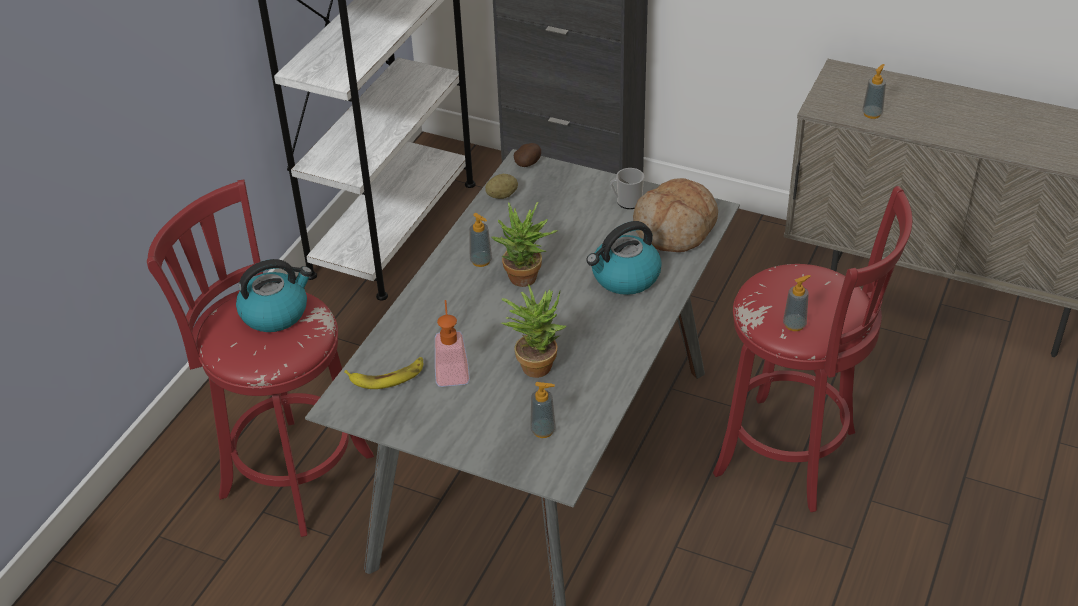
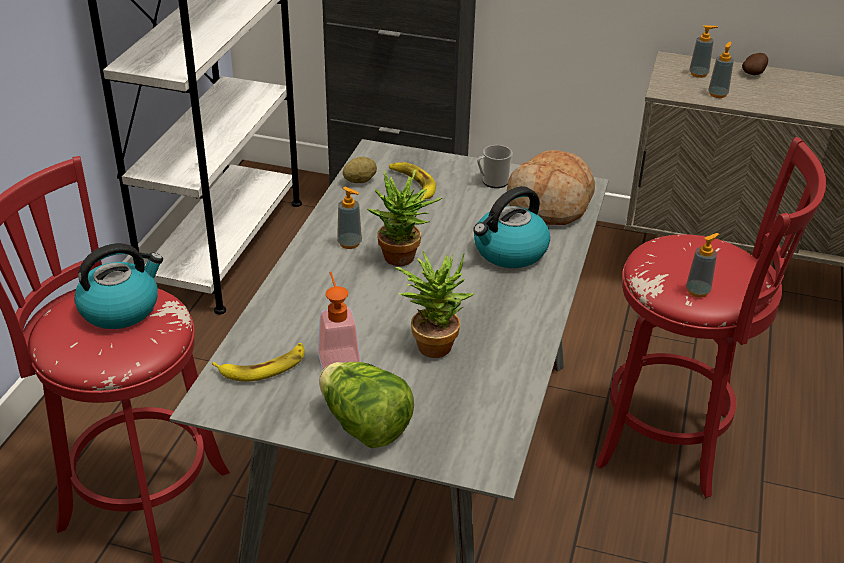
camera: 10 degrees left, 5 degrees down
(463, 435) = (364, 426): none -> lettuce
(528, 163) = (381, 151): potato -> potato (754, 73)
(543, 430) = (457, 415): soap dispenser -> soap dispenser (698, 74)
(550, 202) = (413, 185): none -> banana

